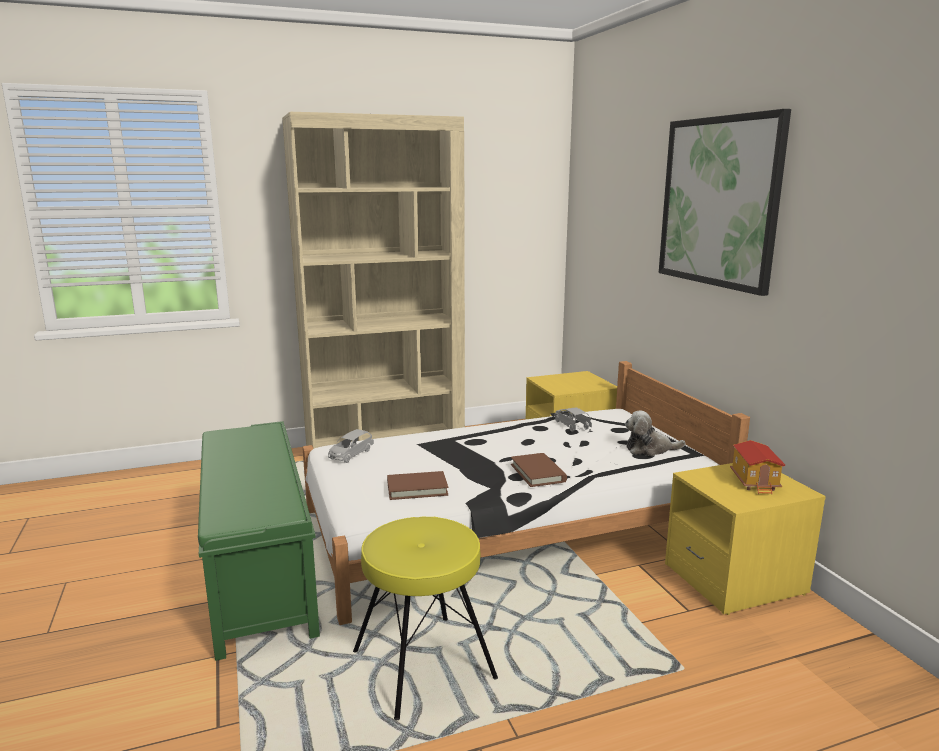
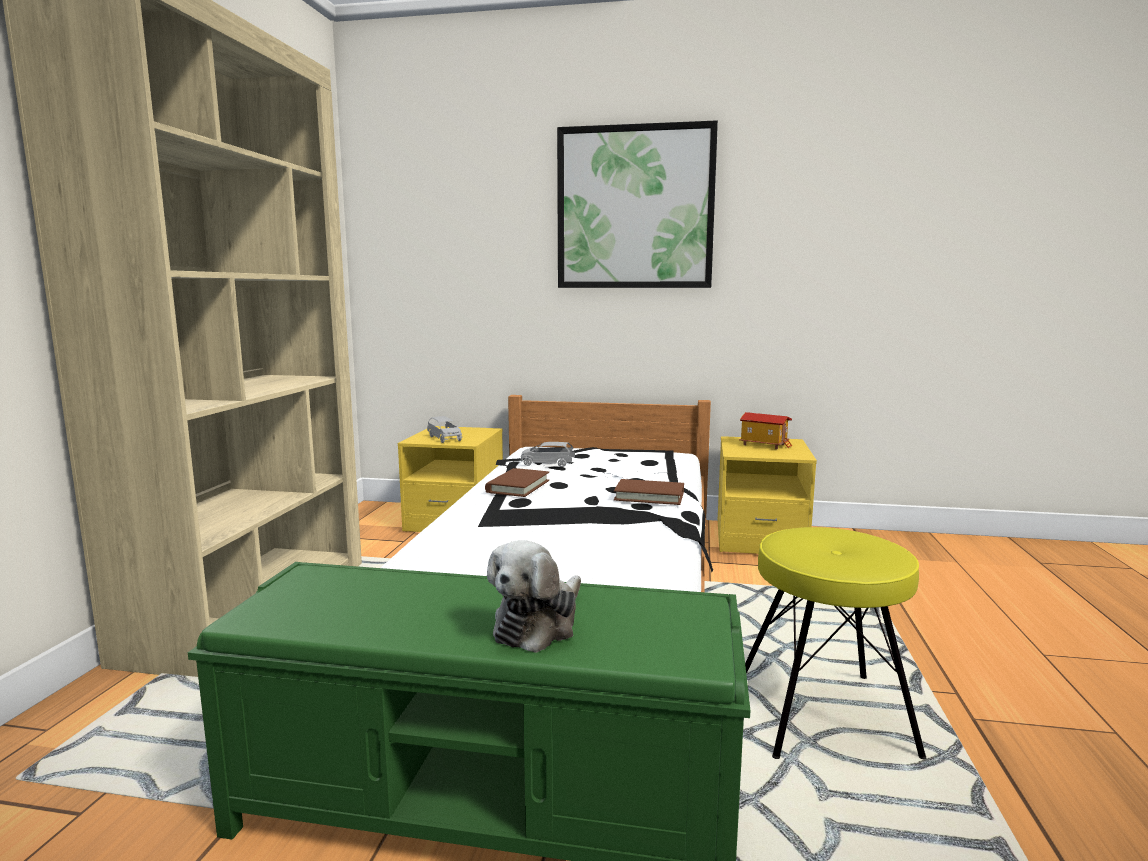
camera: 60 degrees left, 5 degrees down
(351, 454) = (449, 565): grey toy car -> grey toy car (445, 438)
(417, 489) = (617, 550): brown book -> brown book (518, 486)
(649, 449) = (640, 458): plush toy -> plush toy (538, 624)

